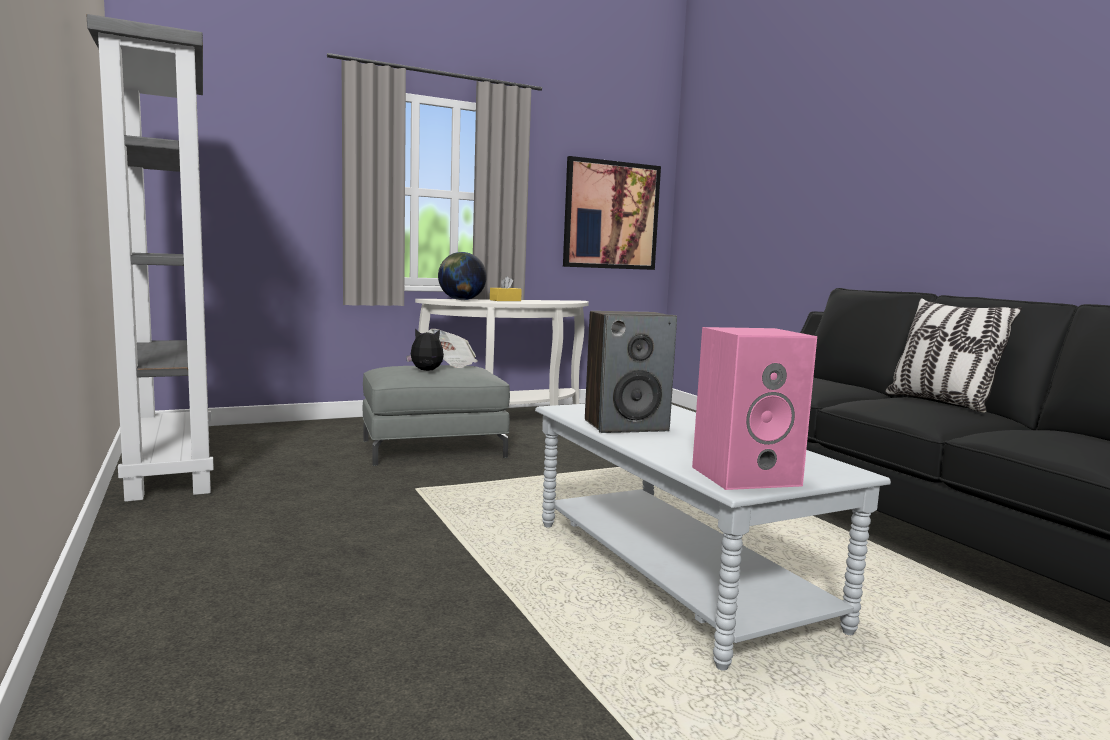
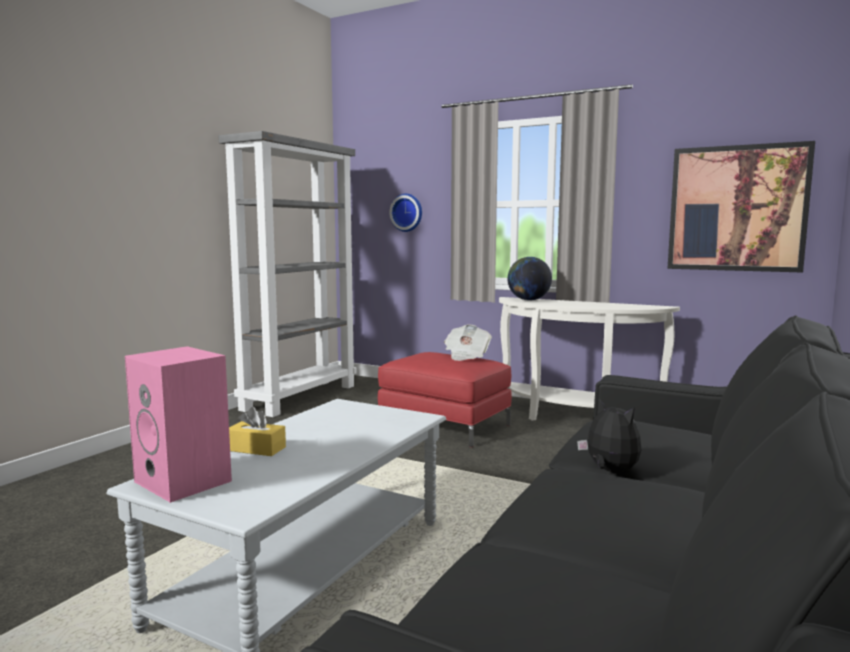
camera: 55 degrees right, 0 degrees up
(260, 188) = (407, 212): none -> wall clock
(426, 371) = (427, 359): plush toy -> plush toy (609, 471)
(433, 449) = (444, 425): grey ottoman -> red ottoman
(505, 300) = (570, 302): yellow tissue box -> yellow tissue box (256, 449)
(626, 426) = (309, 426): speaker -> none
(940, 403) = (675, 510): pillow -> none

